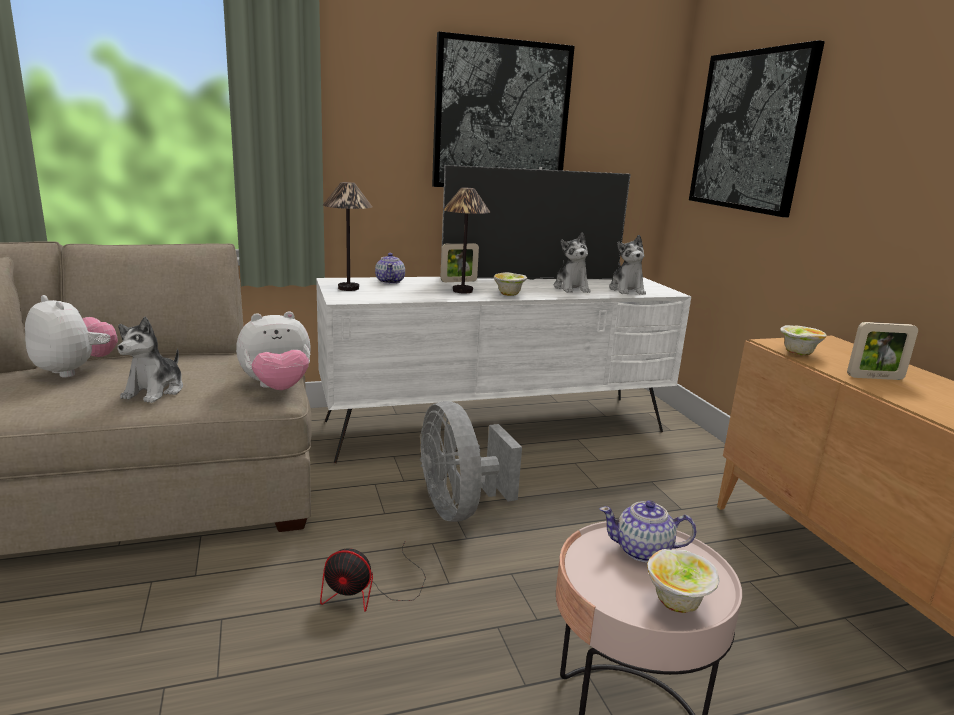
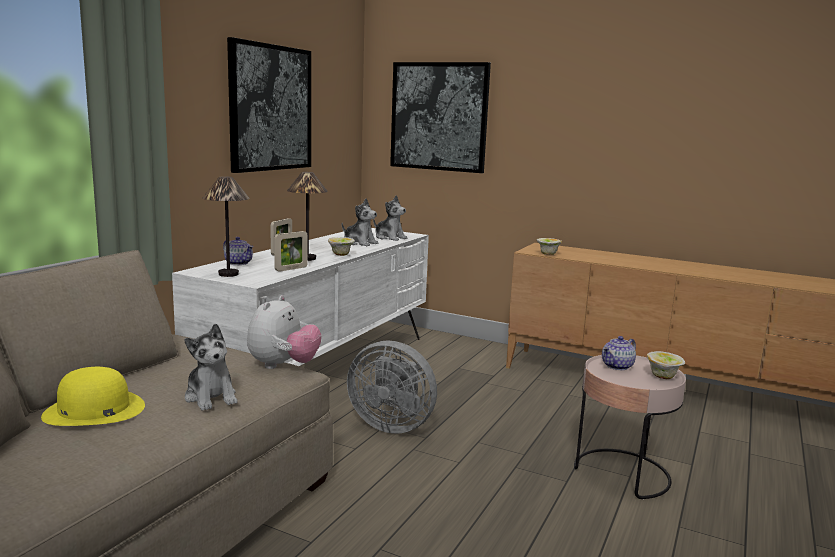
camera: 45 degrees left, 5 degrees down
(75, 370) = (94, 410): plush toy -> yellow hat
(370, 591) = (430, 487): fan -> none
(531, 279) = (318, 242): television -> none
(875, 377) = (594, 258): picture frame -> picture frame (291, 269)

